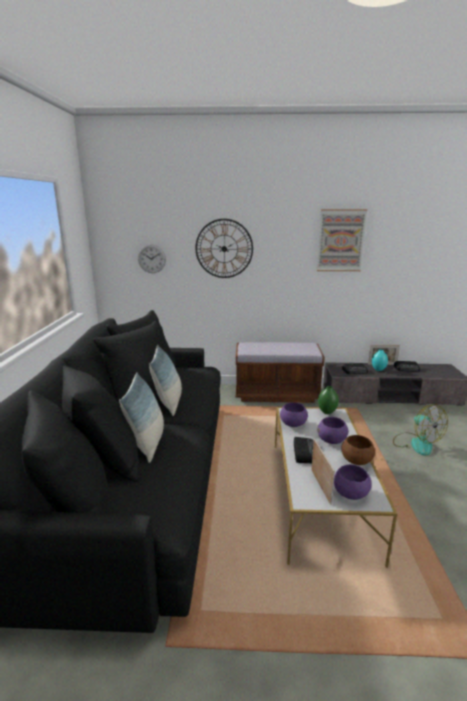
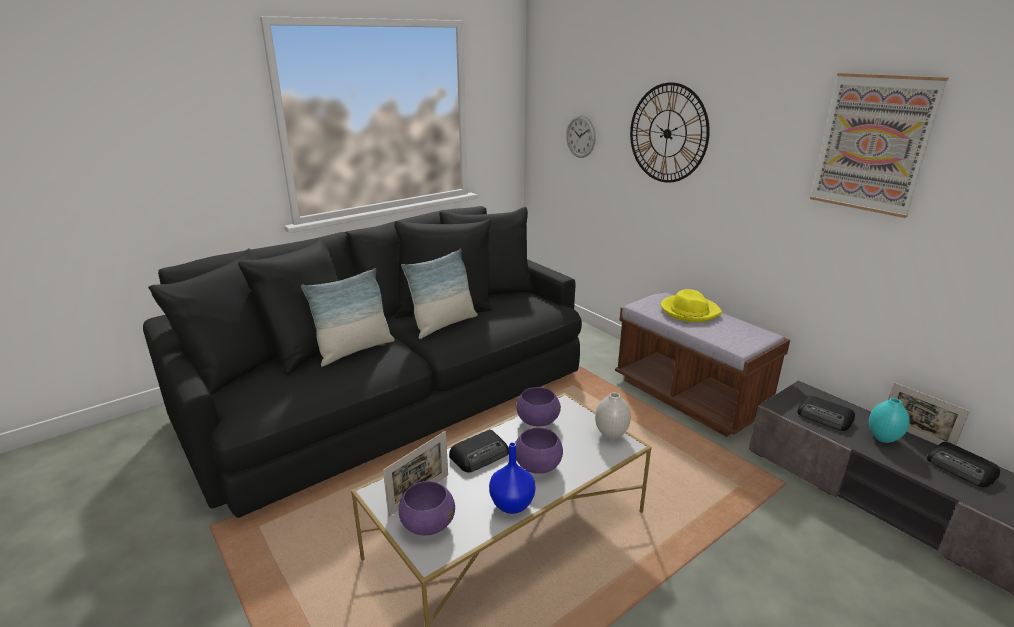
camera: 50 degrees right, 5 degrees up
(269, 345) = (689, 311): none -> yellow hat
(327, 412) = (611, 434): green vase -> white vase
(356, 461) = (511, 504): brown bowl -> blue vase
(416, 443) = (787, 595): fan -> none

